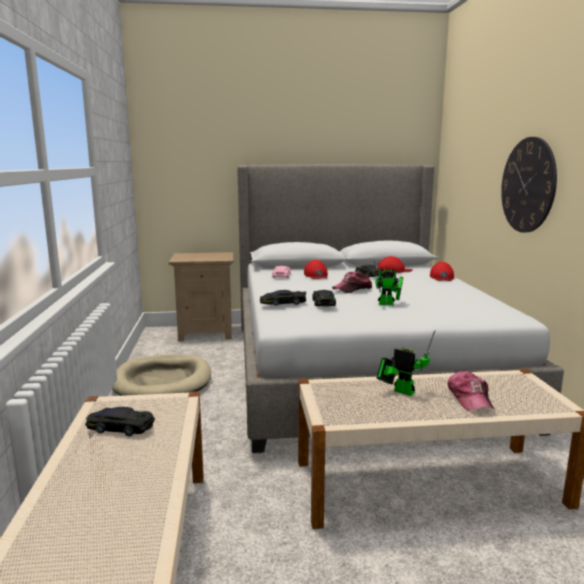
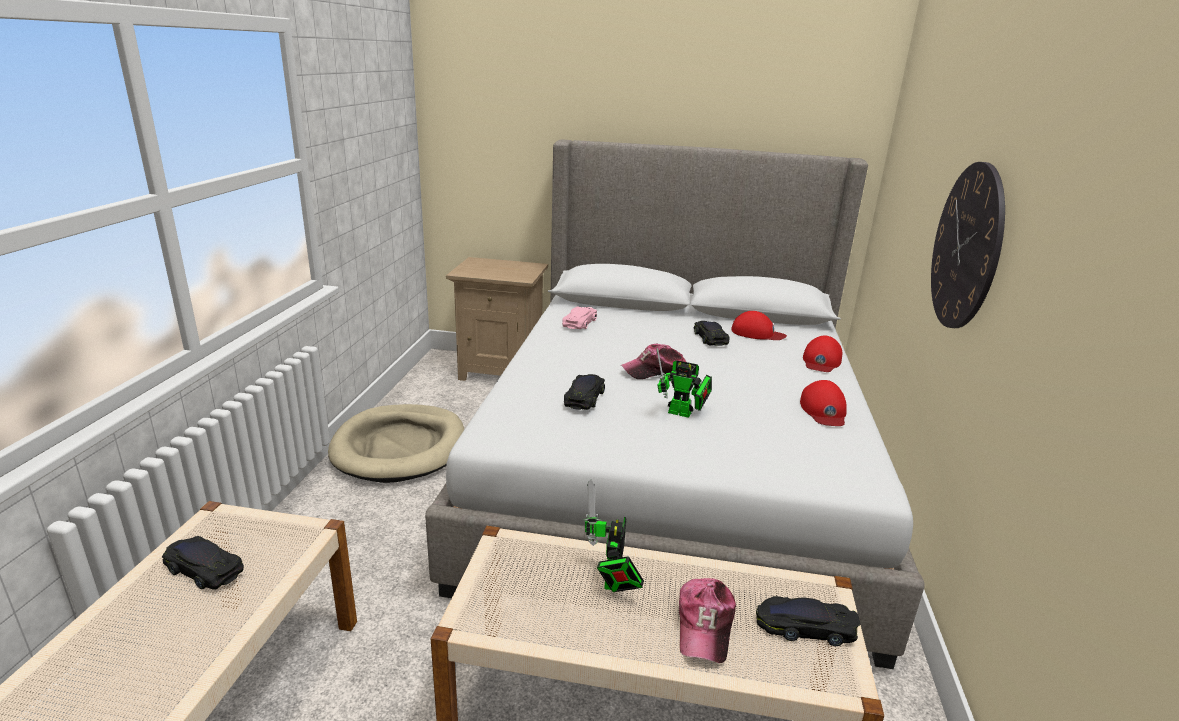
camera: 15 degrees right, 10 degrees up
(283, 302) = (527, 387): black toy car -> black toy car (805, 626)
(316, 275) = (629, 329): red cap -> red cap (823, 410)
(401, 391) = (612, 583): toy robot -> toy robot turned 135 degrees counterclockwise

